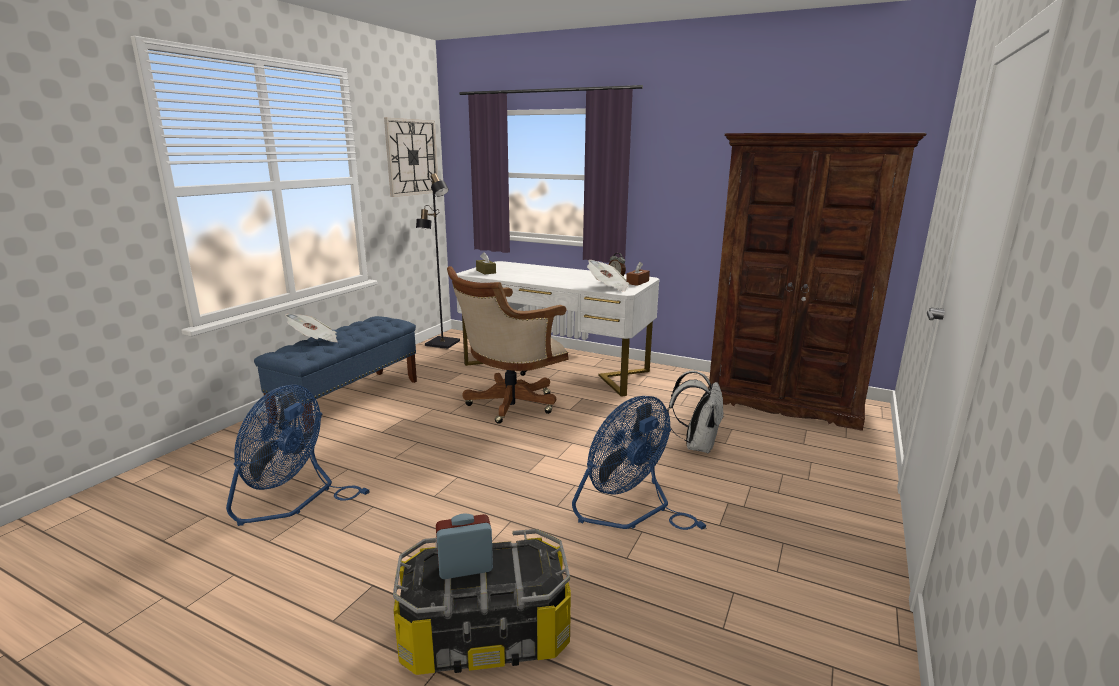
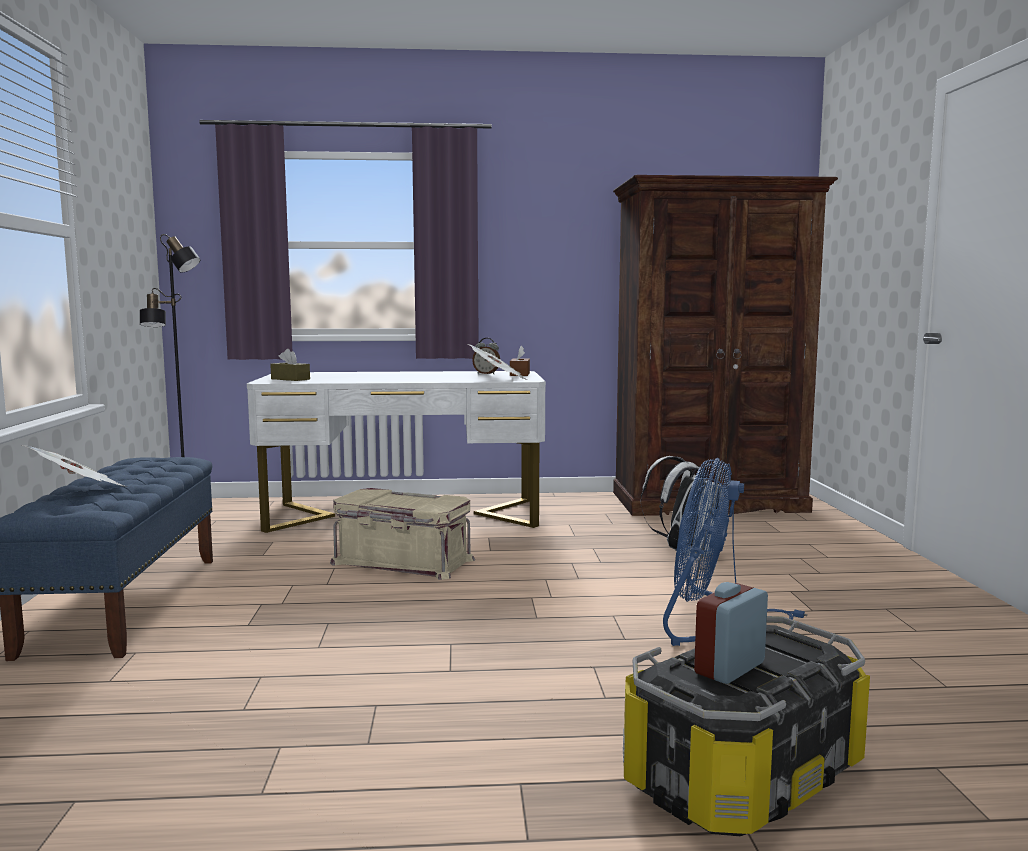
camera: 30 degrees left, 10 degrees down
(302, 495) = (230, 726): blue fan -> none
(412, 157) = (128, 211): wall clock -> none
(508, 406) = (401, 561): office chair -> beige storage box

